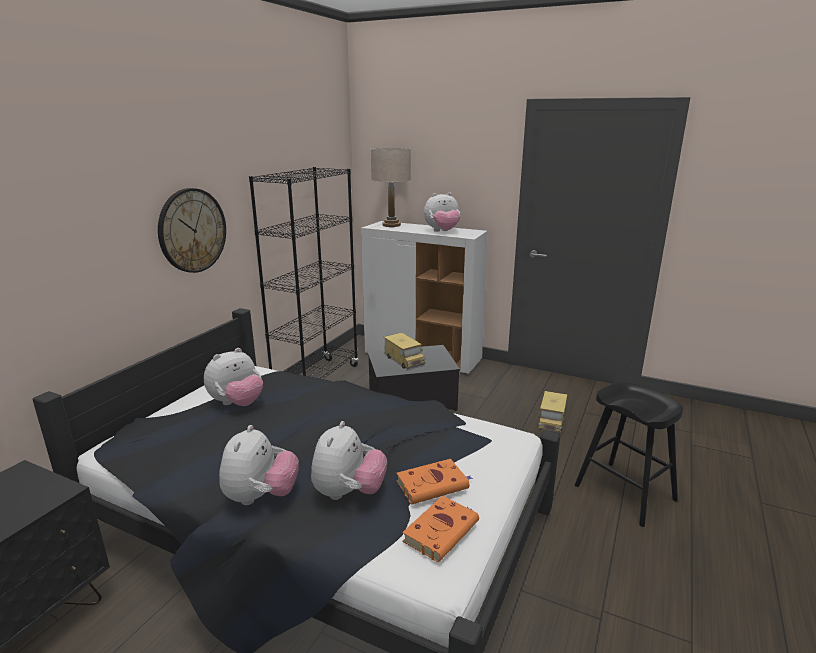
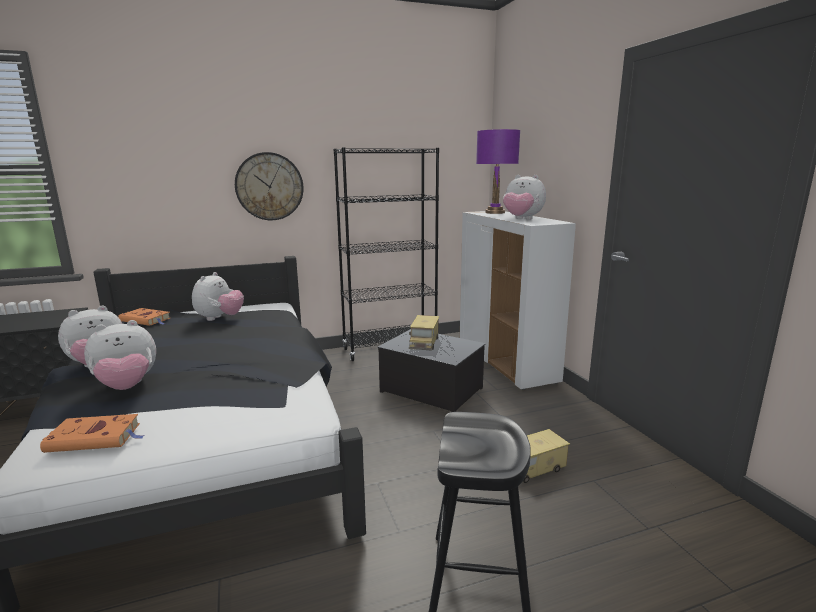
camera: 45 degrees right, 5 degrees down
(237, 403) = (220, 318): plush toy -> plush toy turned 75 degrees counterclockwise
(391, 225) = (494, 212): beige table lamp -> purple table lamp
(434, 484) = (168, 409): orange book -> orange book (146, 320)

